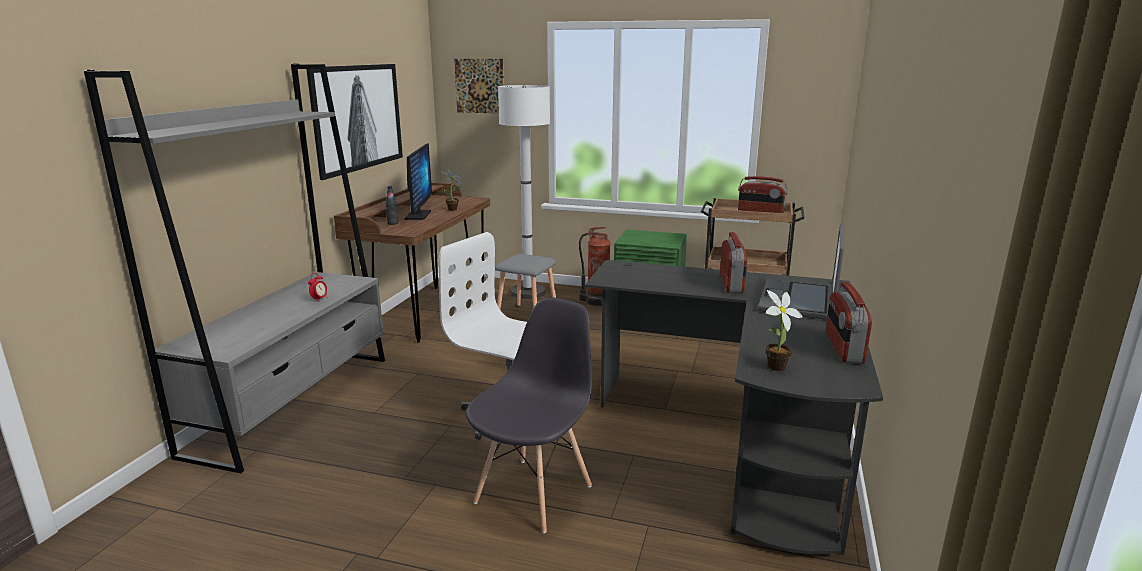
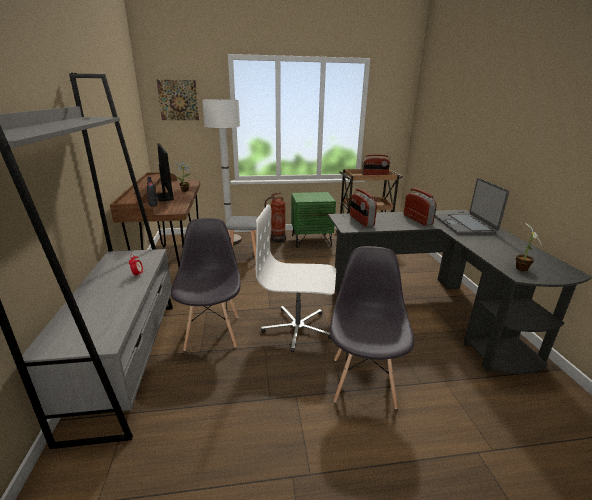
camera: 25 degrees left, 5 degrees up
(358, 117) = (110, 123): picture -> none
(405, 396) = (212, 332): none -> grey chair
(843, 348) = (528, 250): radio -> radio (361, 220)

